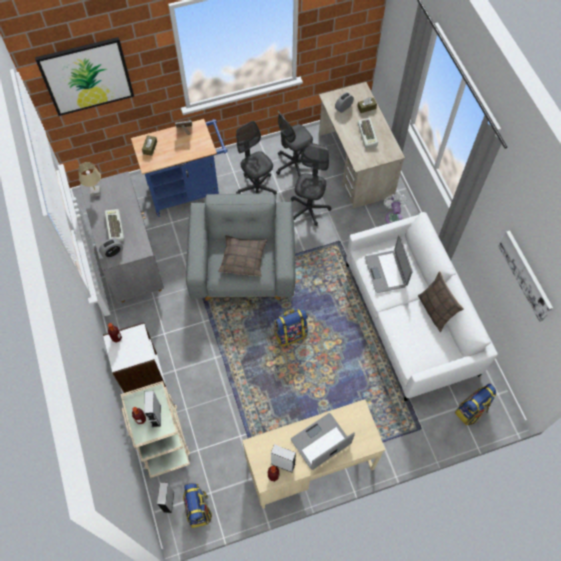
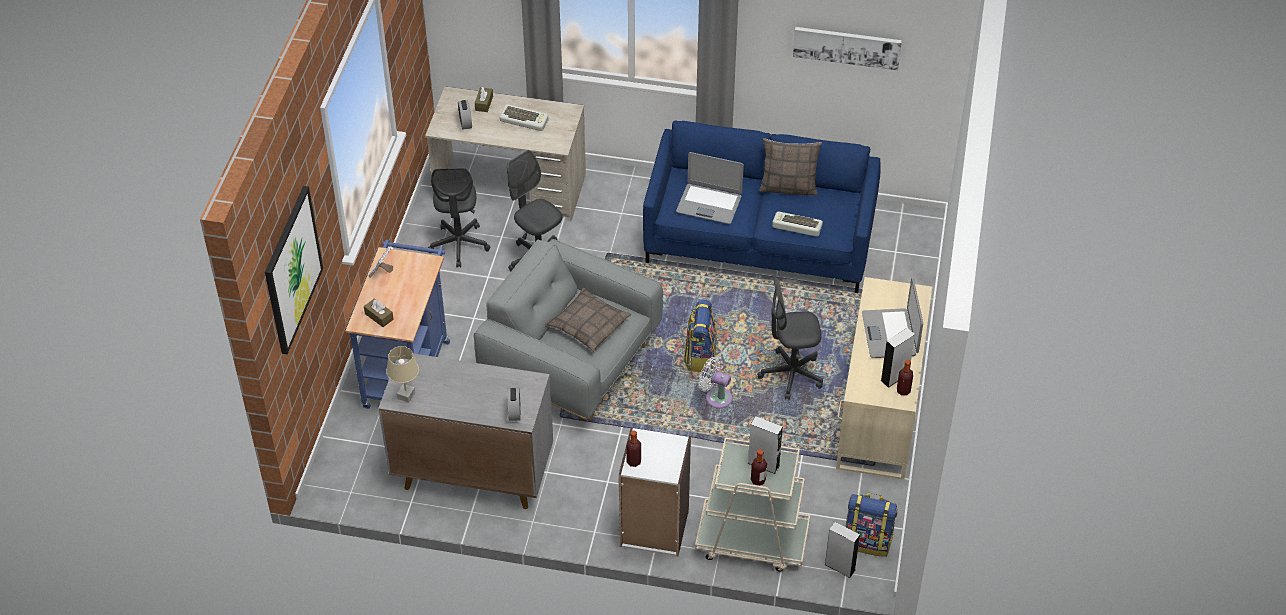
camera: 60 degrees left, 15 degrees down
(114, 227) = (476, 396): keyboard -> keyboard (796, 227)
(256, 189) = (464, 298): grey office chair -> grey office chair (791, 375)
(393, 216) = (612, 189): white fan -> white fan (716, 397)
(410, 318) = (759, 240): white sofa -> blue sofa
(471, 411) = (906, 244): backpack -> none

